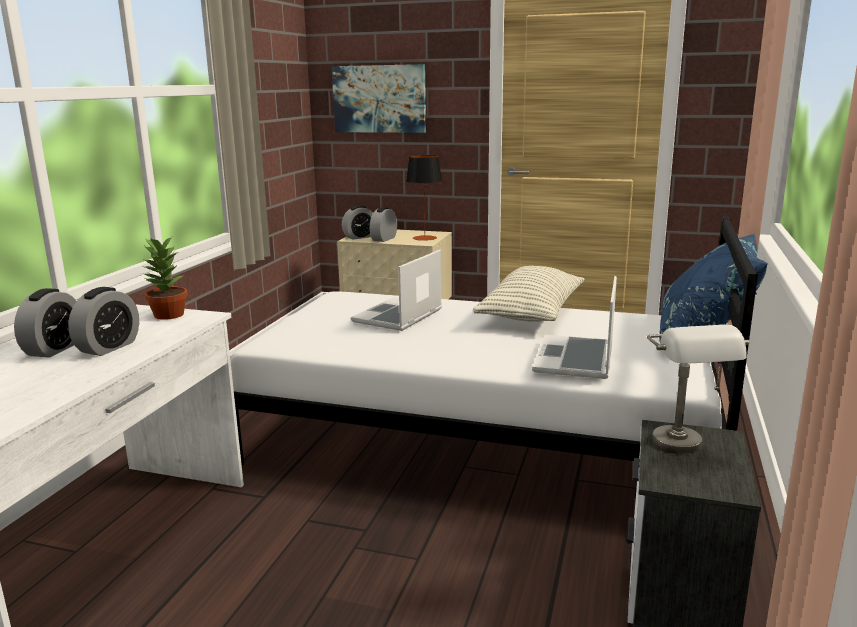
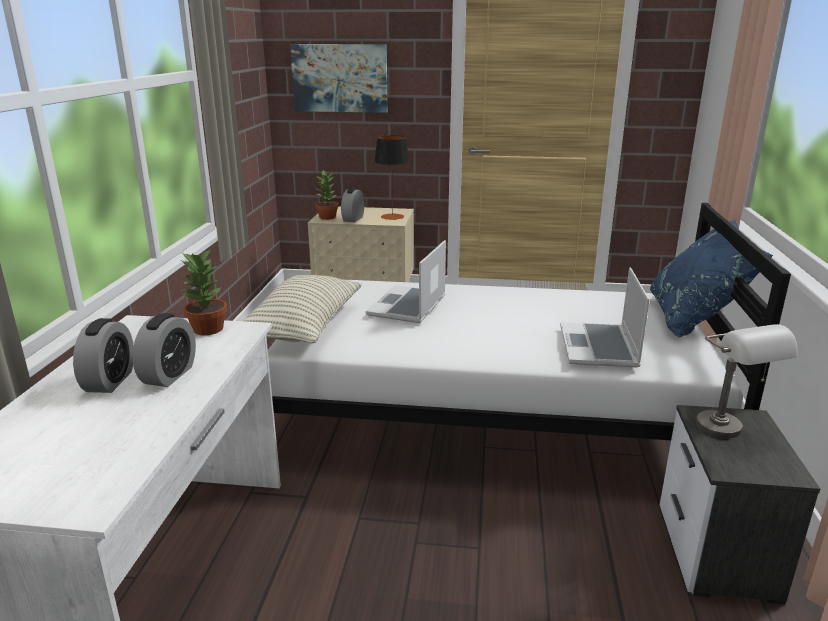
camera: 10 degrees left, 5 degrees up
(359, 237) = (328, 217): alarm clock -> potted plant
(531, 314) = (530, 298): pillow -> pillow (303, 327)

